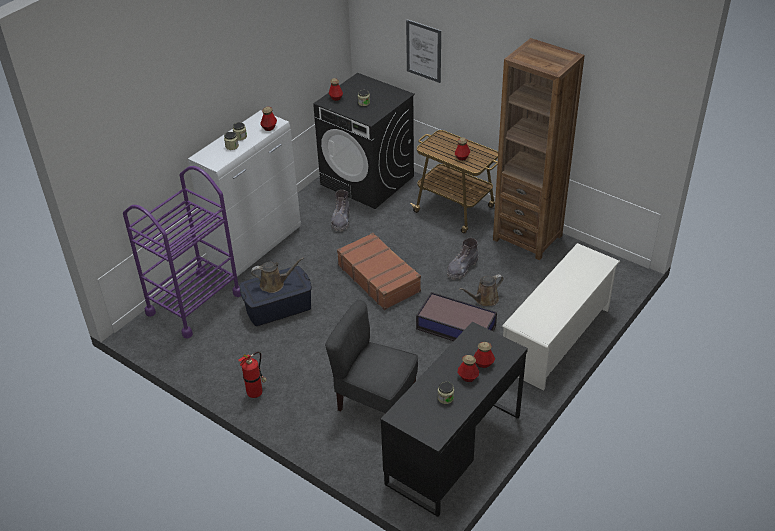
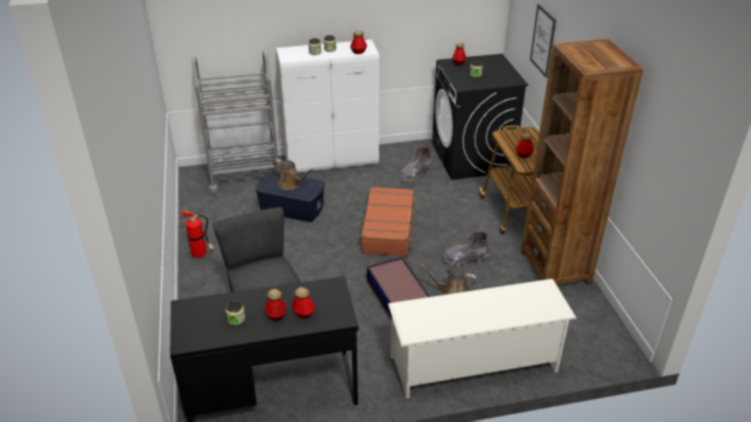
camera: 40 degrees right, 5 degrees down
(194, 303) = (245, 175): purple cart -> grey cart

